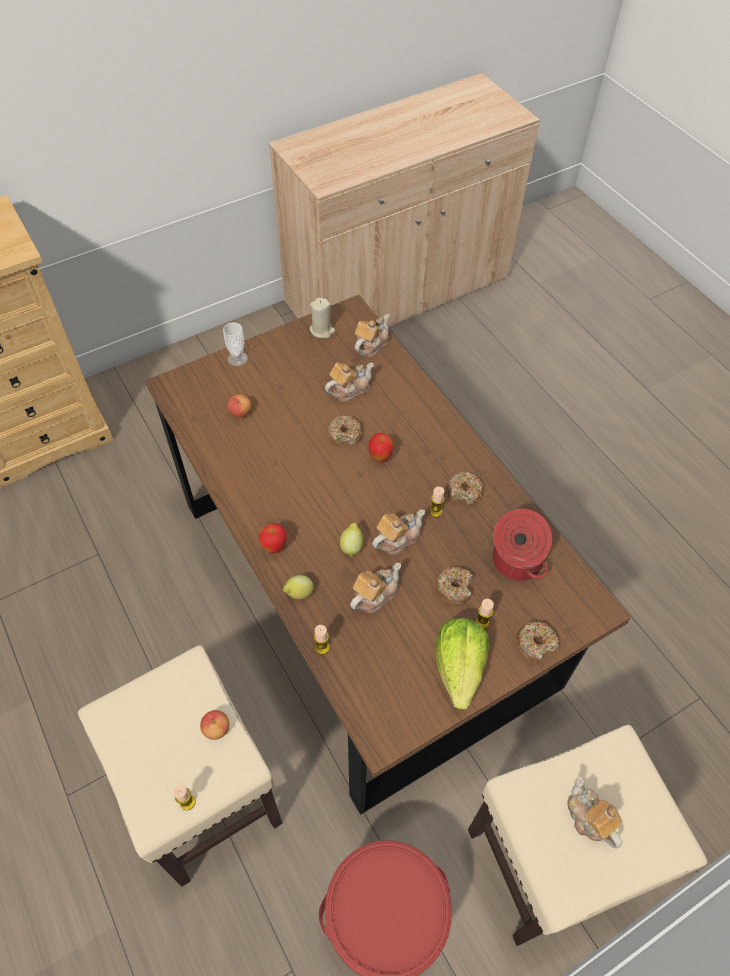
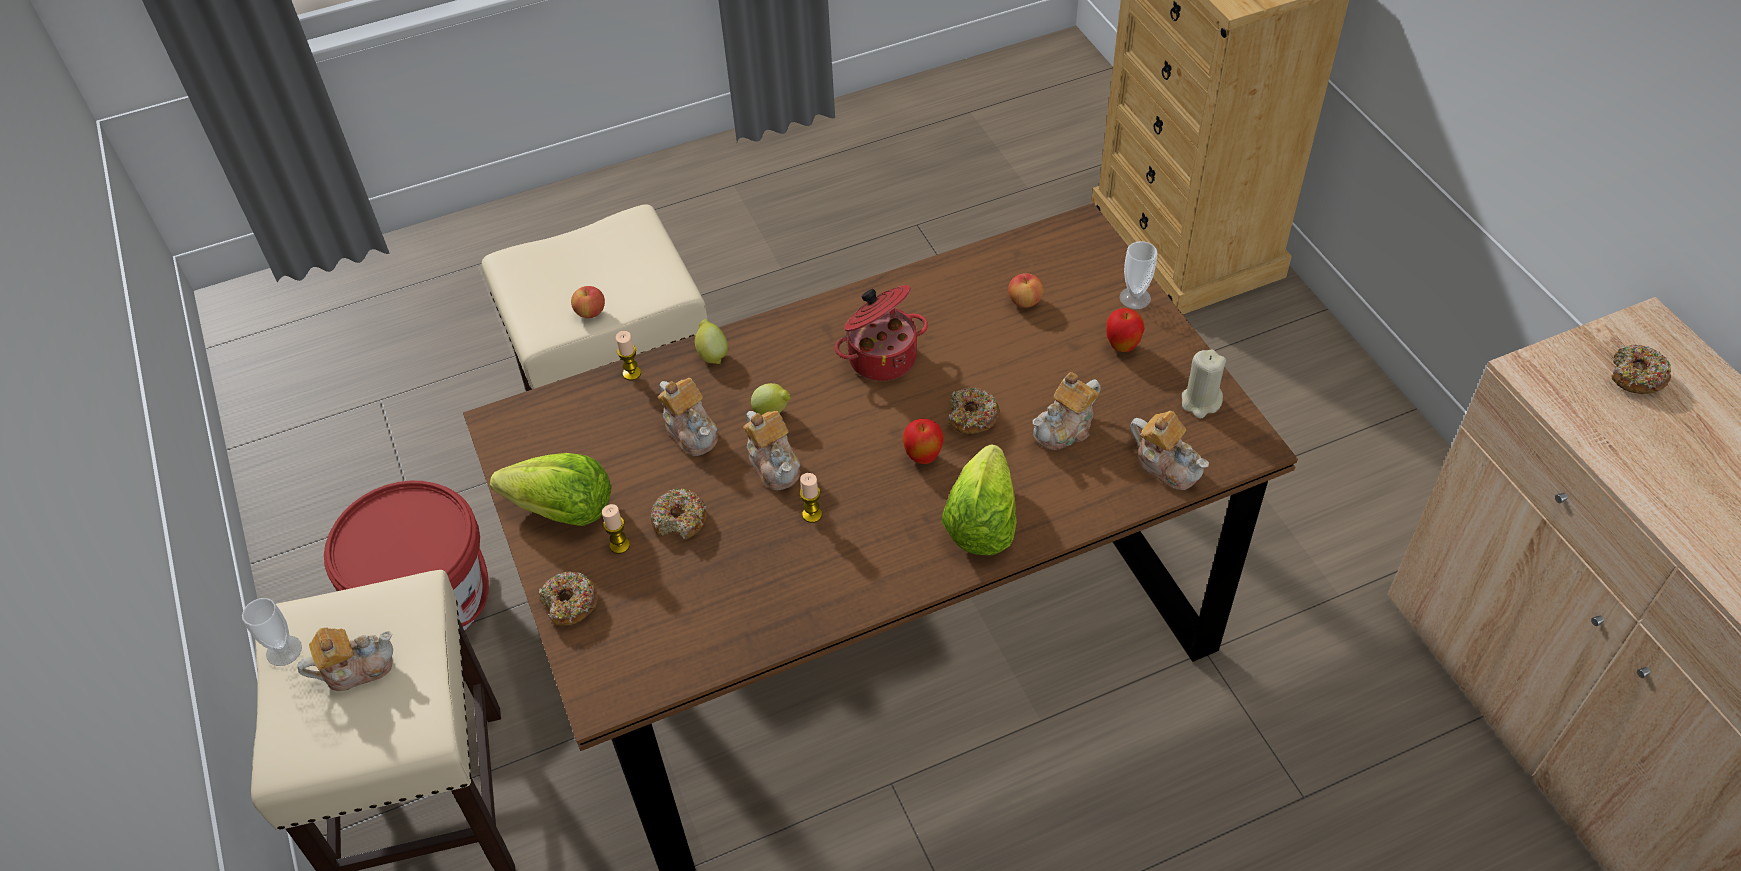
camera: 100 degrees right, 5 degrees down
(187, 802) = (517, 289): candle -> none
(274, 547) = (787, 333): apple -> apple (1122, 346)
(349, 389) = (1065, 429): teapot -> teapot turned 75 degrees clockwise
(426, 425) = (981, 522): none -> lettuce
(464, 492) = (842, 556): donut -> donut (1636, 376)
(515, 561) = (707, 603): cooking pot -> cooking pot (881, 356)
(590, 883) = (284, 651): none -> cup

